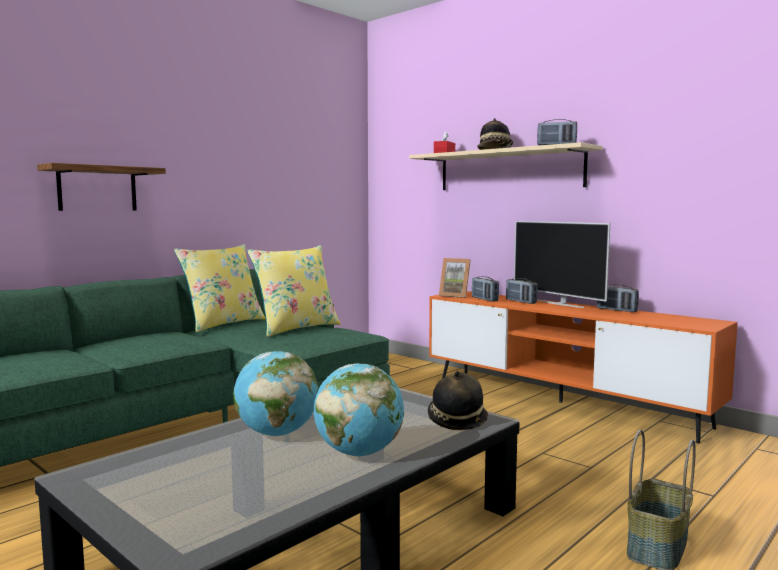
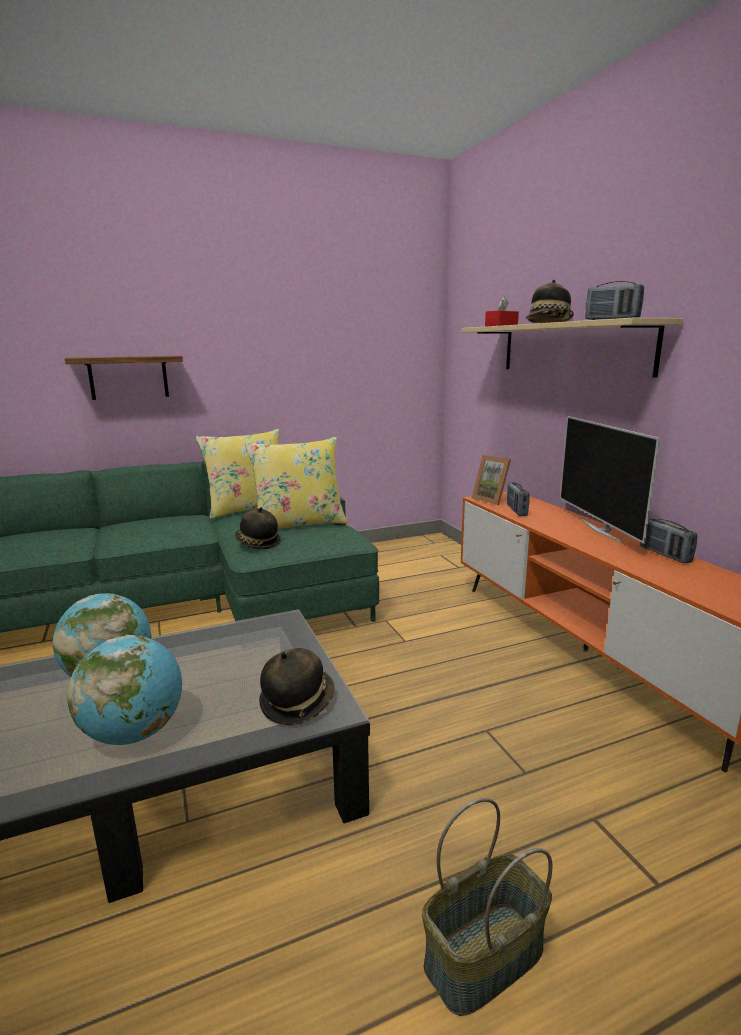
camera: 25 degrees right, 10 degrees up
(281, 341) = (257, 543): none -> hat
(521, 302) = (555, 520): radio -> none

